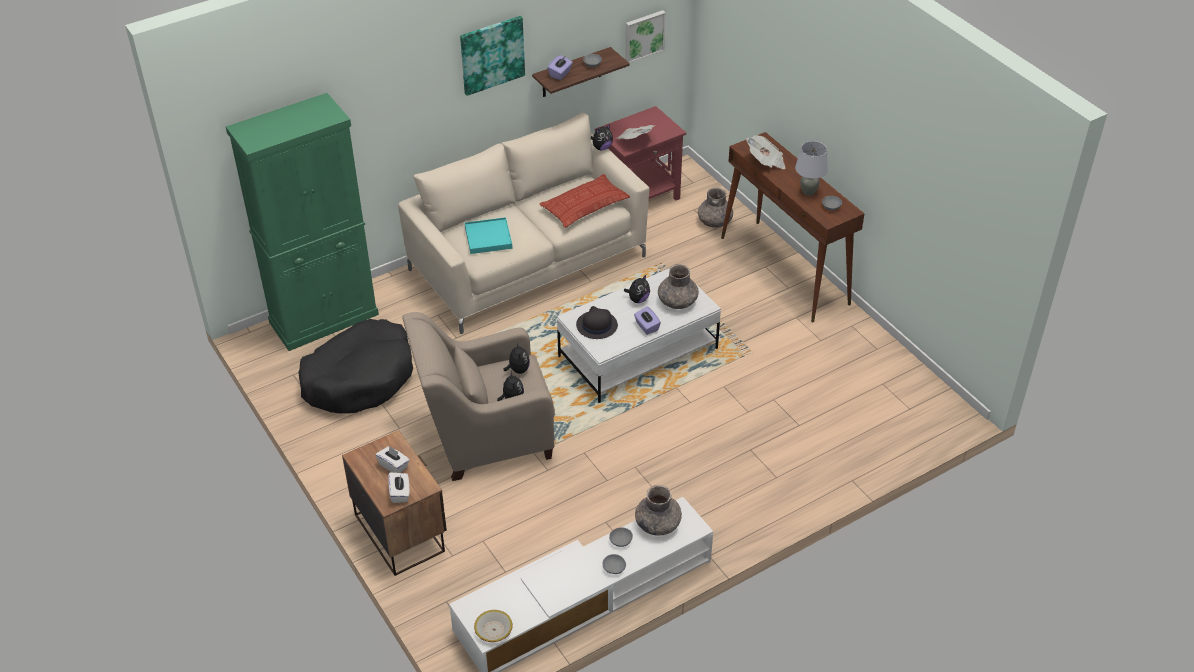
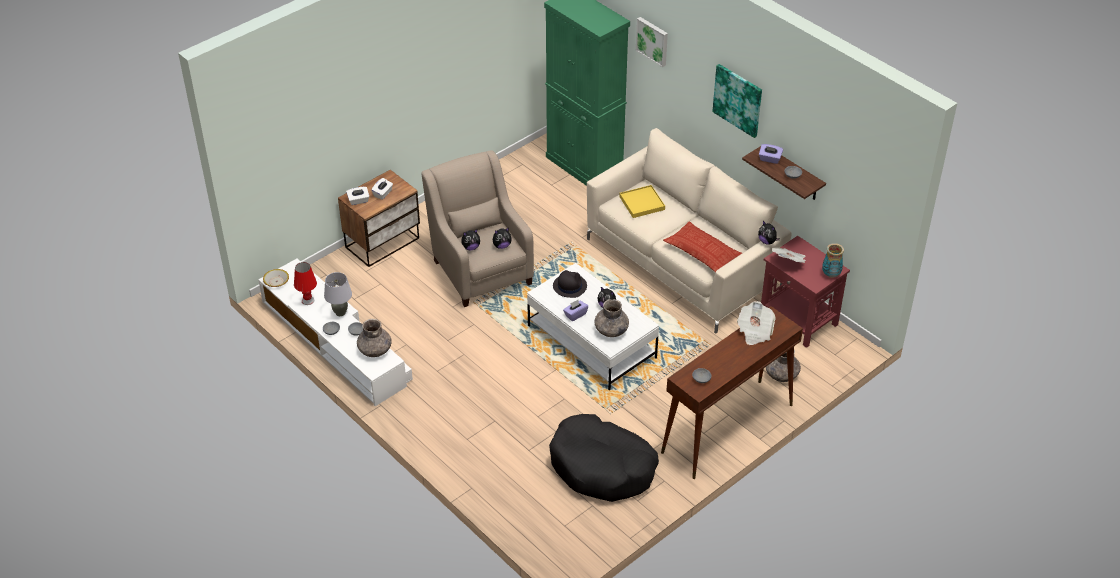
camera: 80 degrees right, 0 degrees up
(359, 377) = (526, 196): black dog bed -> black dog bed (602, 467)
(488, 238) = (642, 203): turquoise tray -> yellow tray
(546, 592) = (308, 300): none -> red table lamp
(643, 35) = (855, 201): picture -> picture (653, 41)
(661, 118) = (831, 275): none -> vase
(808, 192) = (718, 362): grey table lamp -> grey table lamp (340, 313)

